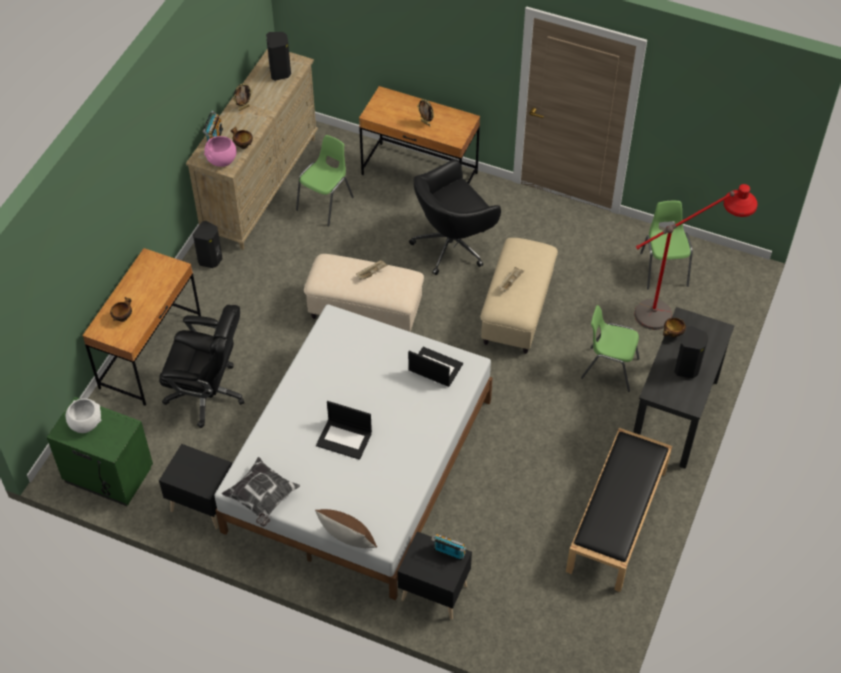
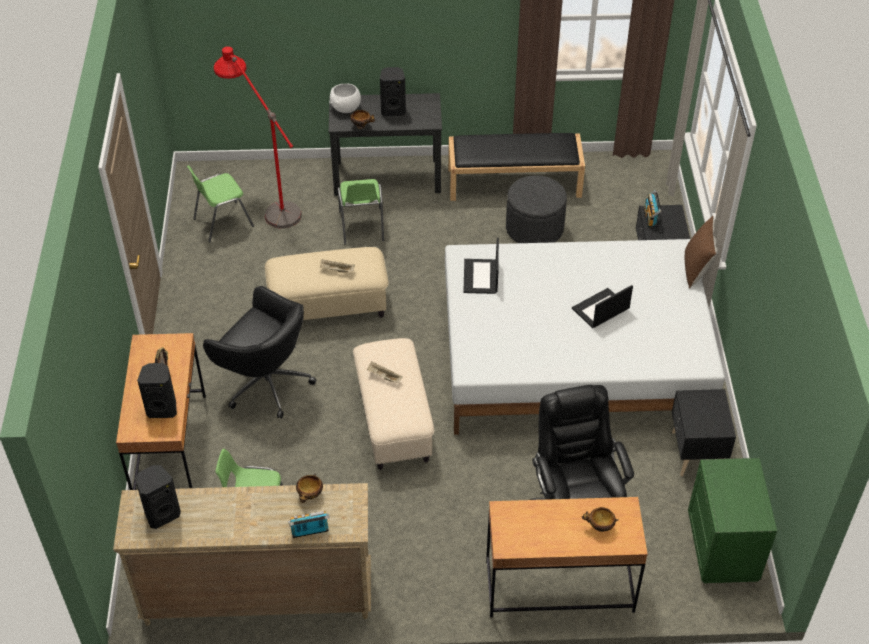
camera: 115 degrees left, 5 degrees down
(85, 423) = (737, 504): white bowl -> white bowl (345, 108)
(211, 260) = (398, 593): black speaker -> black speaker (162, 408)
(221, 160) = (345, 506): pink bowl -> none
(244, 108) = (244, 524): picture frame -> none
(262, 498) = (702, 341): pillow -> none
(345, 439) = (600, 309): laptop -> laptop turned 120 degrees counterclockwise
(539, 507) = (534, 228): none -> grey ottoman

